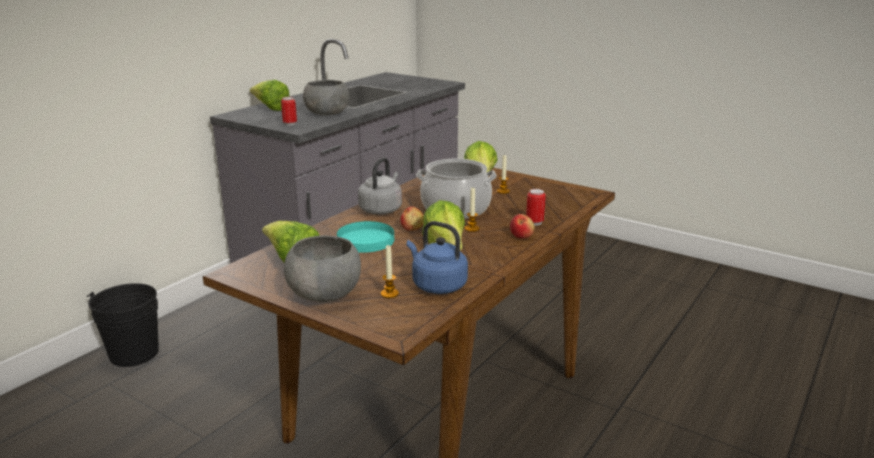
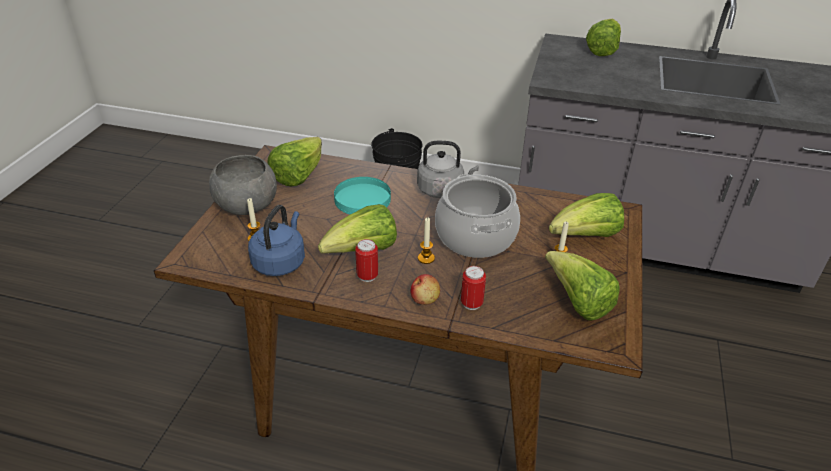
camera: 70 degrees right, 15 degrees up
(290, 124) = (560, 72): can -> can (367, 276)
(327, 114) = (619, 81): grey bowl -> none
(412, 228) = (404, 220): apple -> none
(548, 194) = (577, 302): none -> lettuce

